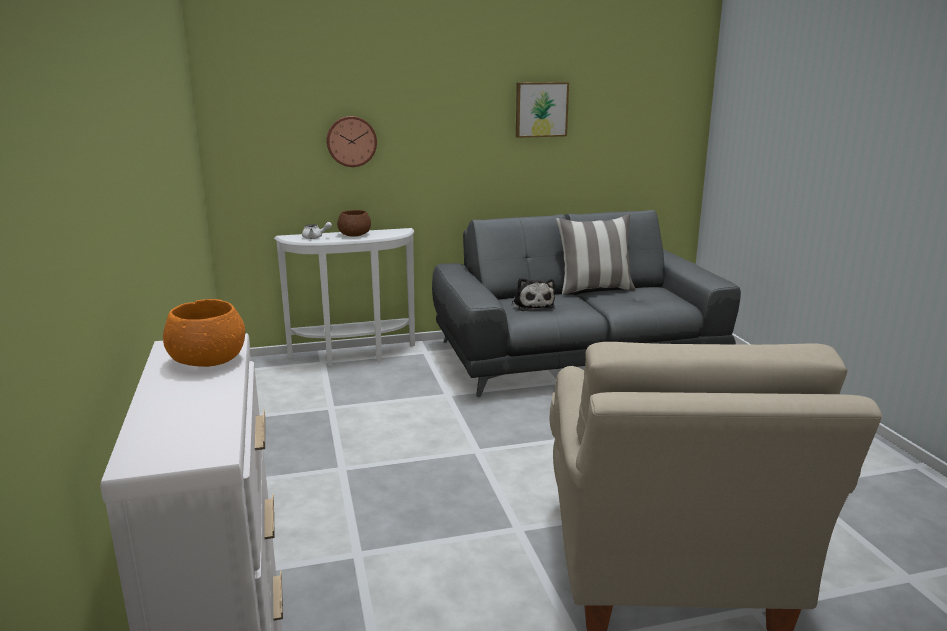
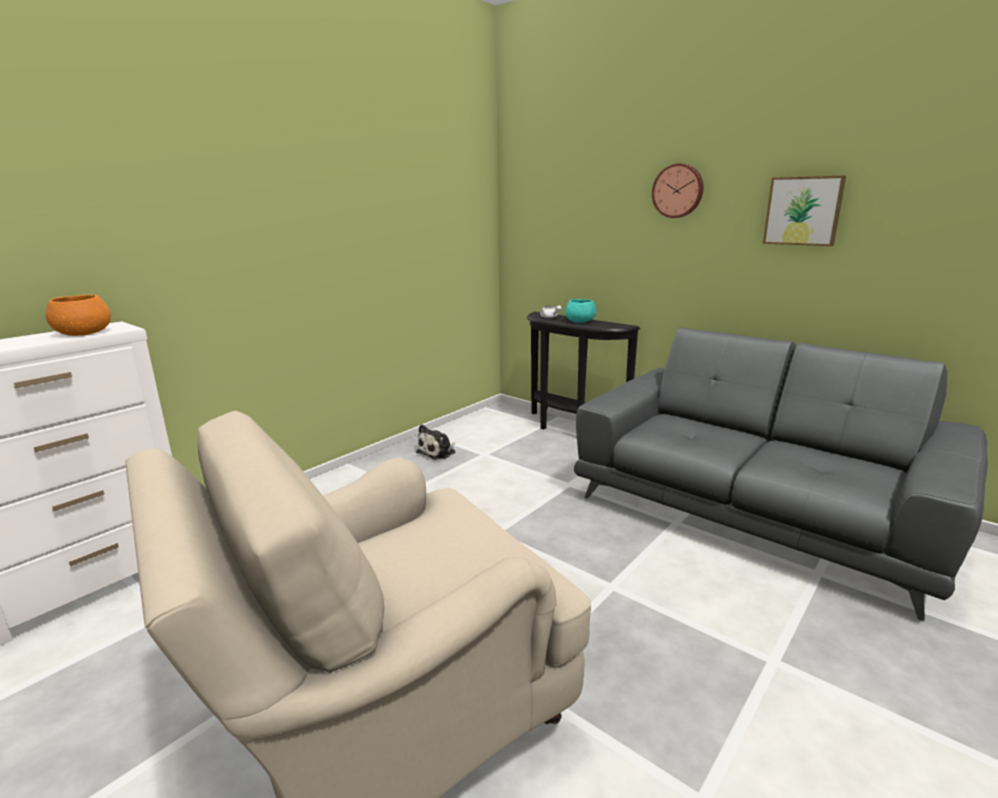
camera: 55 degrees right, 0 degrees up
(351, 141) = (598, 236): wall clock -> wall clock (678, 191)
(354, 234) = (579, 321): brown bowl -> turquoise bowl
(354, 356) = (570, 429): white console table -> black console table
(532, 305) = (682, 429): plush toy -> plush toy (438, 452)
(594, 289) = (791, 441): pillow -> none

